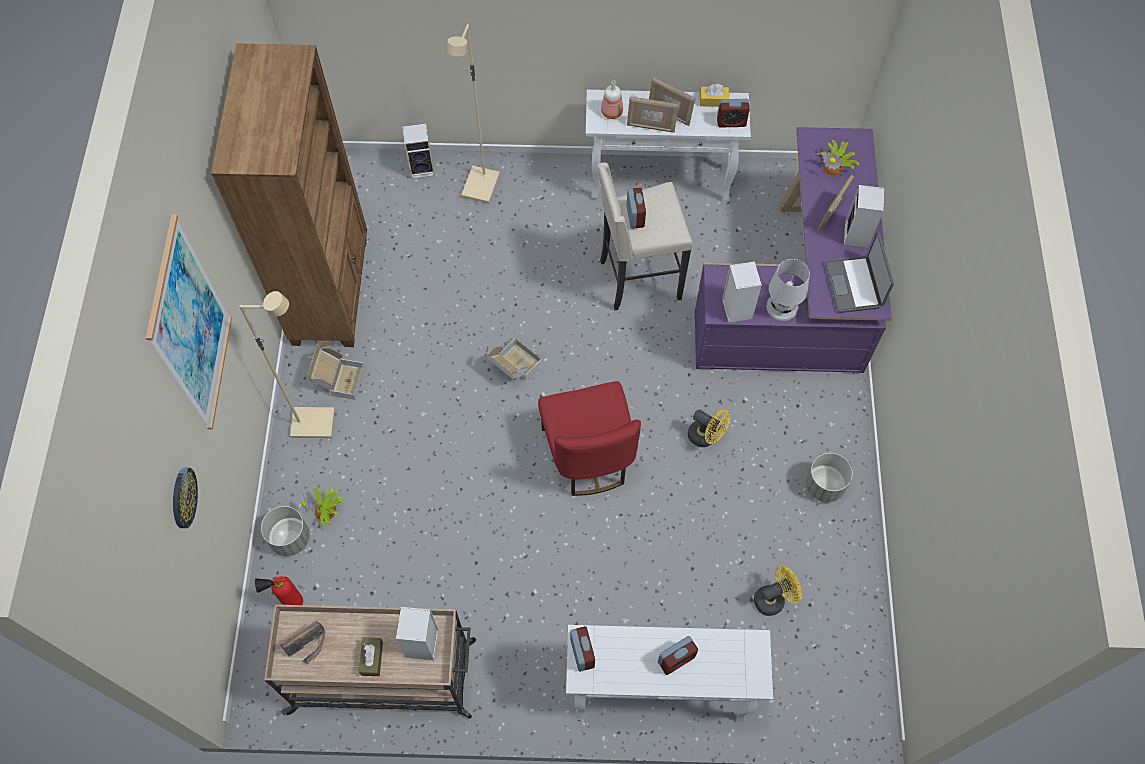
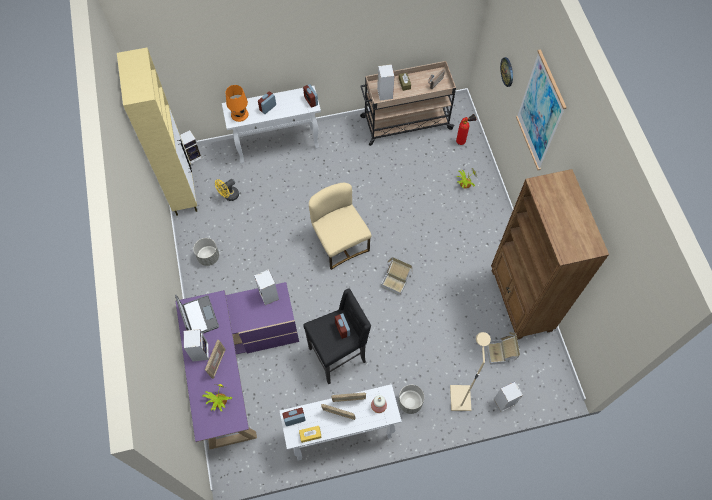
camera: 165 degrees right, 0 degrees up
(290, 538) = (476, 167): grey planter -> grey planter (410, 403)
(314, 422) = (492, 224): beige floor lamp -> none
(339, 380) = (490, 250): cardboard box -> cardboard box (501, 353)
(588, 455) = (340, 242): red chair -> beige chair
(638, 279) = (338, 355): beige stool -> black stool
(706, 437) = (277, 268): yellow fan -> none
(737, 658) = (239, 114): none -> orange table lamp
(782, 306) = (242, 303): white table lamp -> none
(836, 711) = (193, 156): none -> speaker
(861, 632) = (183, 191): none -> beige cabinet

